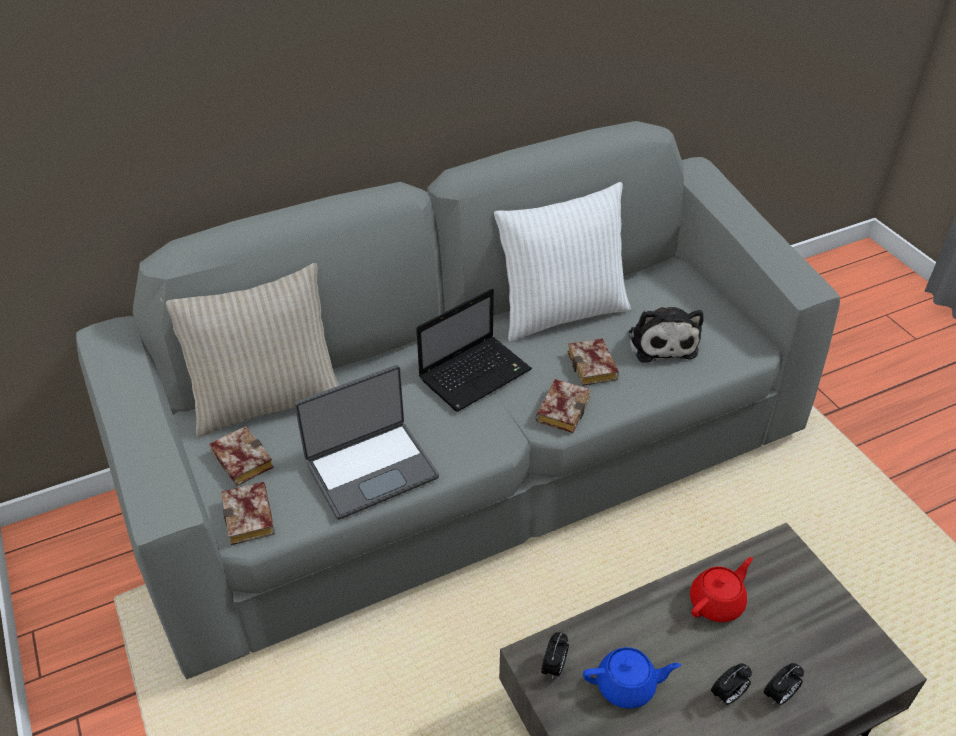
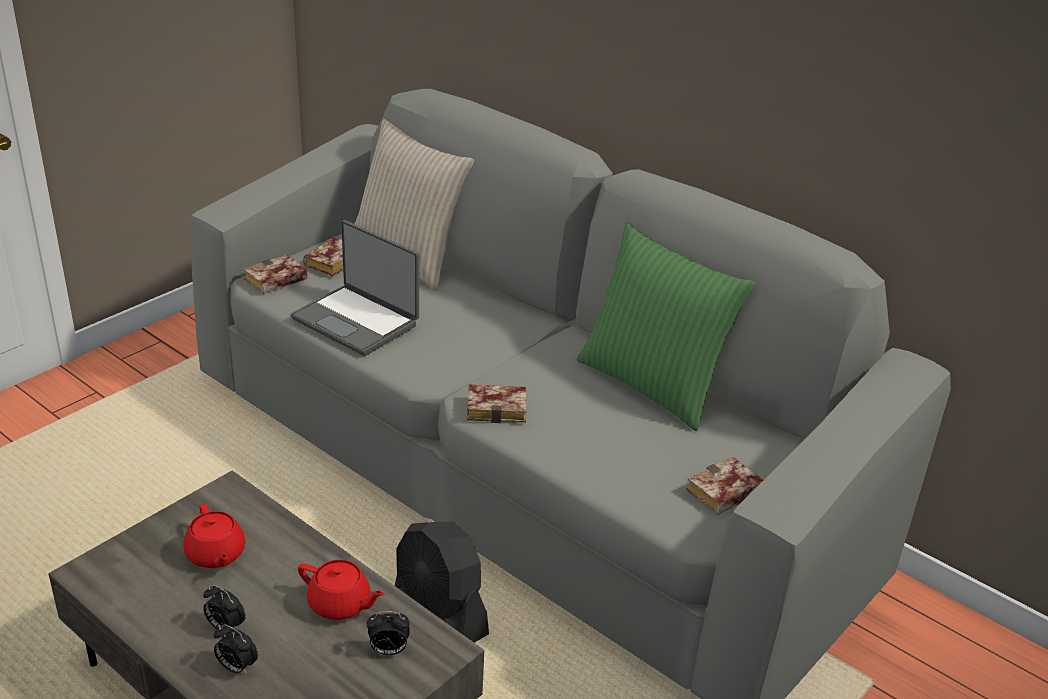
camera: 65 degrees right, 10 degrees down
(476, 373) = (513, 349): laptop -> none
(554, 668) = (221, 505): alarm clock -> alarm clock (388, 651)
(561, 312) = (652, 385): white pillow -> green pillow
(594, 367) = (578, 421): book -> book (724, 494)
(627, 686) = (215, 554): blue teapot -> red teapot
(630, 568) = (440, 612): none -> black fan
(661, 341) = (659, 462): plush toy -> none

